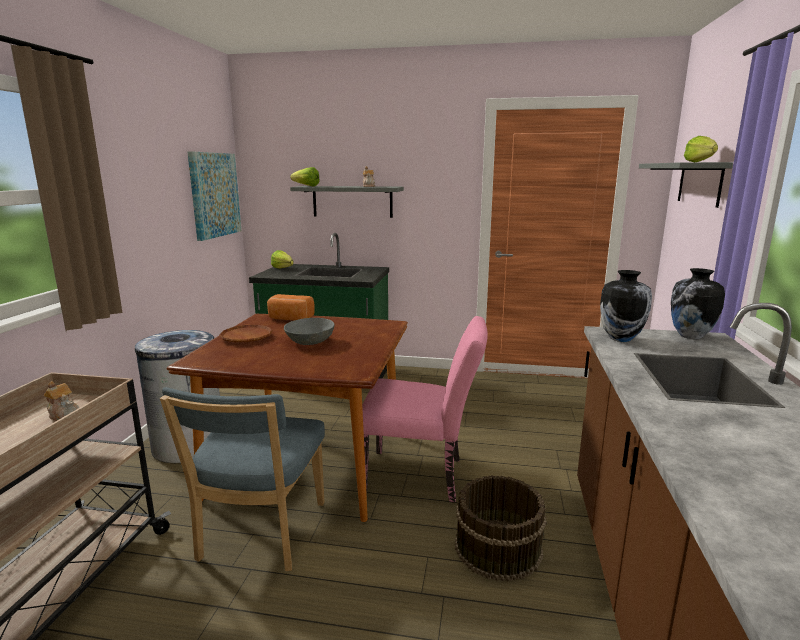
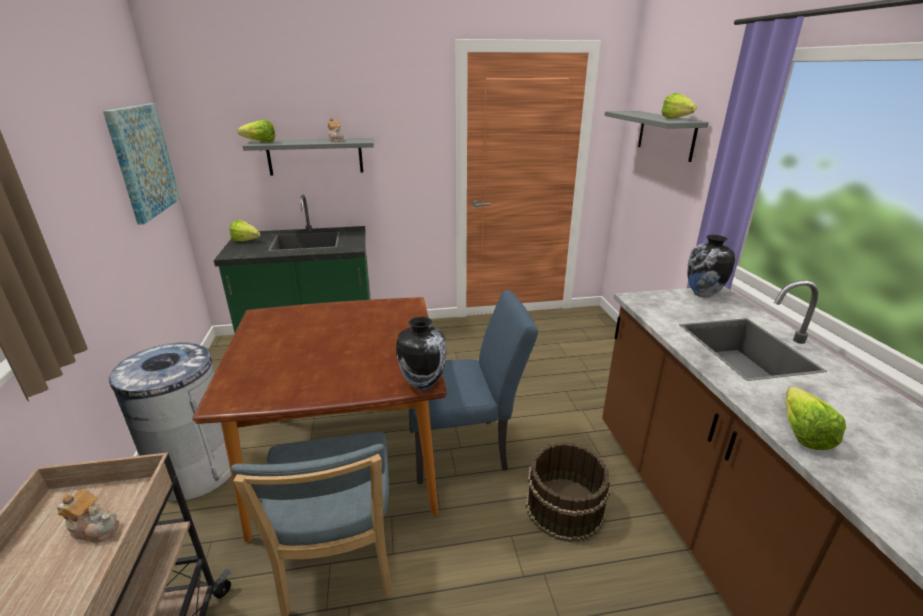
camera: 20 degrees left, 10 degrees up
(246, 337) = (263, 350): brown plate -> none
(290, 319) = (295, 313): bread -> none
(310, 342) = (342, 345): grey bowl -> none
(422, 476) = (465, 448): pink chair -> blue chair
(620, 338) = (655, 306): vase -> vase (423, 384)
(692, 440) = (801, 430): none -> lettuce

